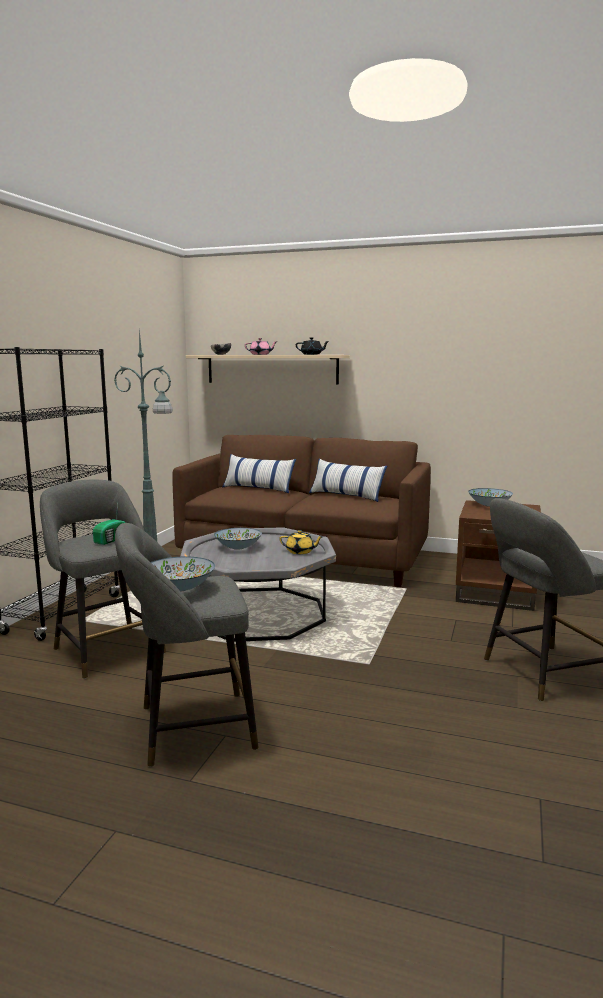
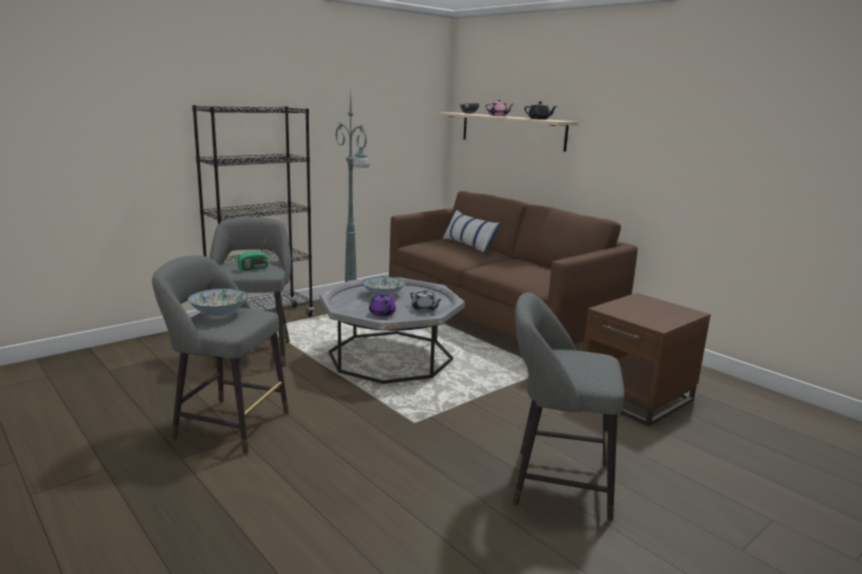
camera: 30 degrees right, 5 degrees up
(270, 564) = (382, 314): none -> purple teapot
(300, 552) = (424, 309): yellow teapot -> grey teapot
(346, 496) = (533, 266): pillow -> none
(489, 505) = (649, 302): bowl -> none

